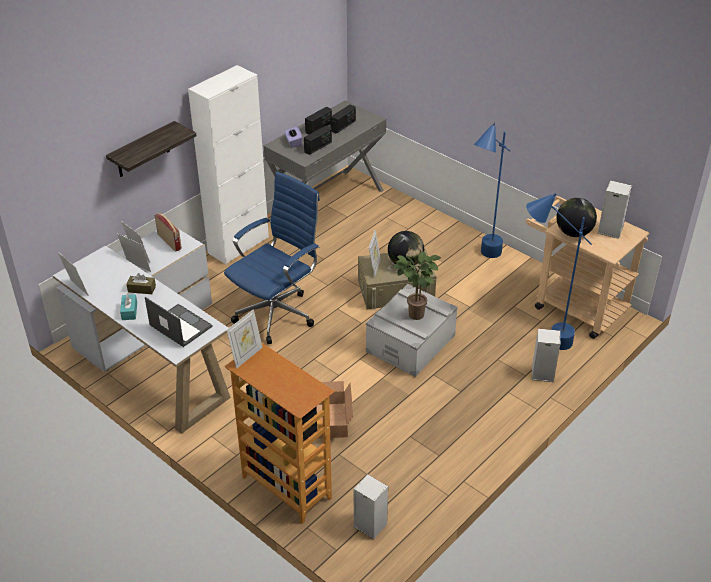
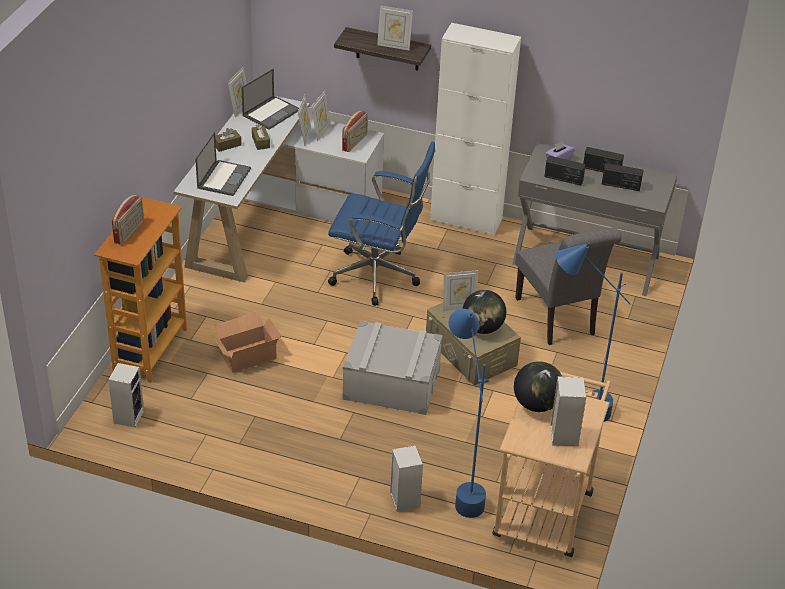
camera: 65 degrees right, 0 degrees up
(100, 271) = (271, 112): none -> laptop
(129, 311) = (227, 145): turquoise tissue box -> brown tissue box
(246, 356) = (158, 204): picture frame -> picture frame (394, 46)
(279, 385) = (129, 232): none -> radio
(385, 237) = (558, 319): none -> grey chair
(415, 316) = (391, 353): potted plant -> none

